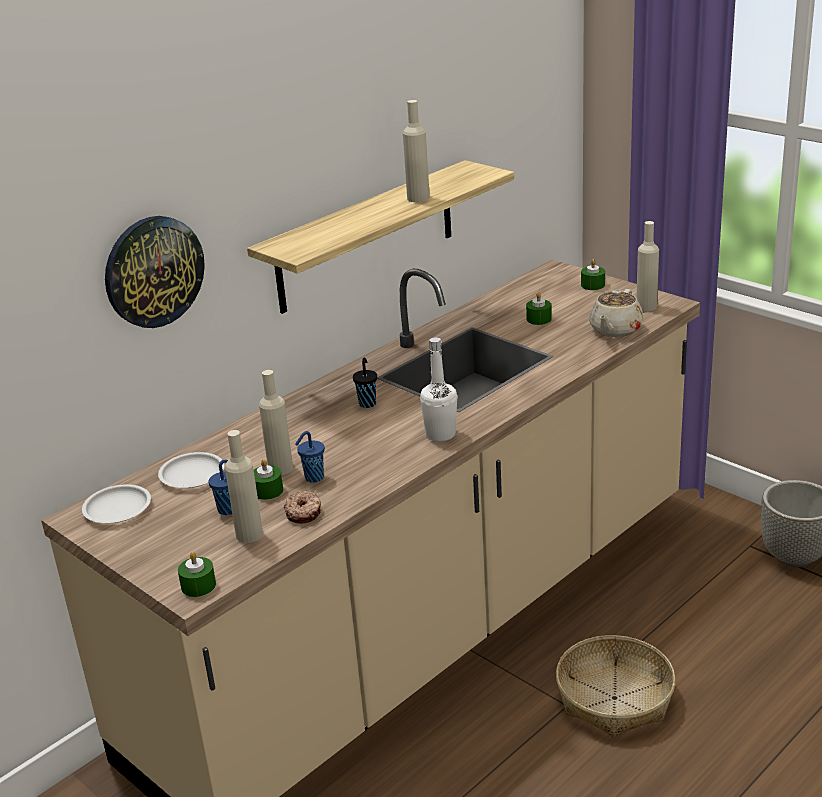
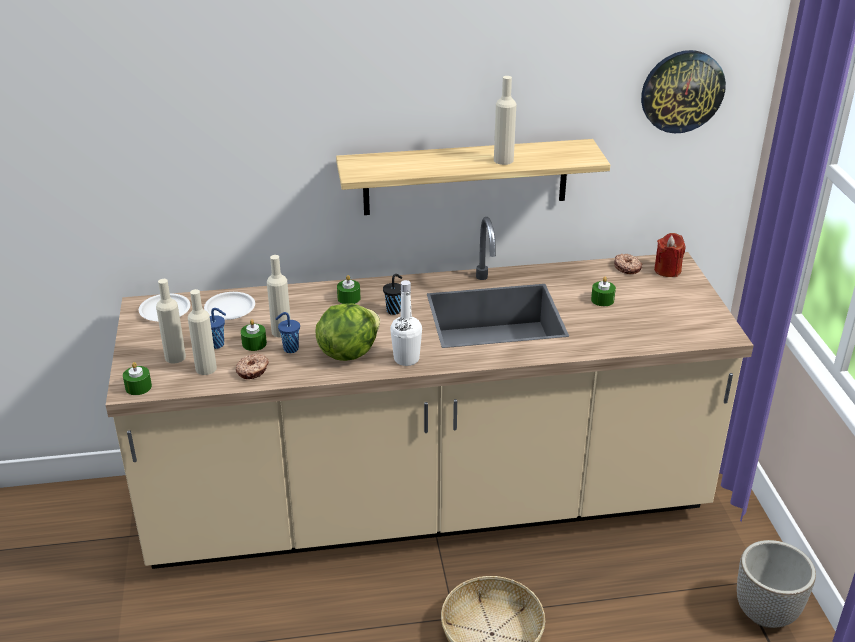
camera: 35 degrees right, 5 degrees up
(153, 271) = (244, 151): wall clock -> wall clock (682, 91)
(375, 454) = (348, 352): none -> lettuce
(522, 288) = (627, 267): none -> donut
(557, 278) = (667, 270): none -> red candle
(592, 285) = (686, 289): green candle -> green candle (349, 298)
(615, 330) = (647, 337): beige teapot -> none
(646, 306) = (702, 328): beige bottle -> beige bottle (175, 357)

